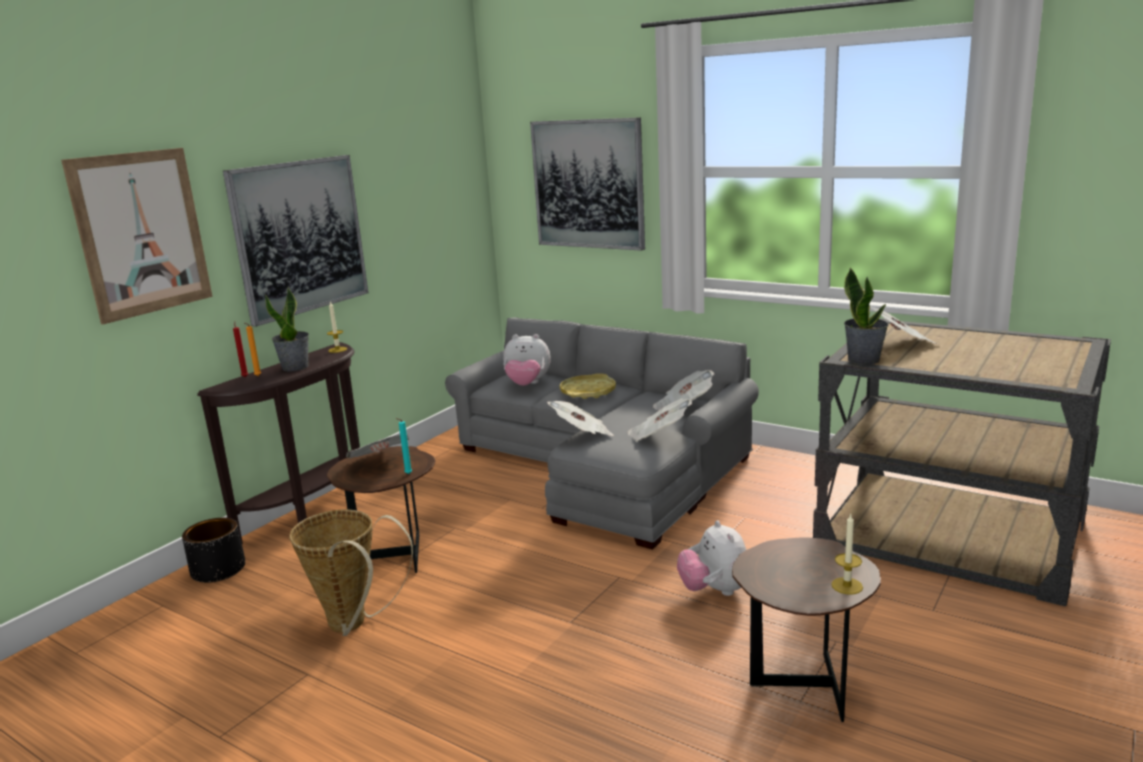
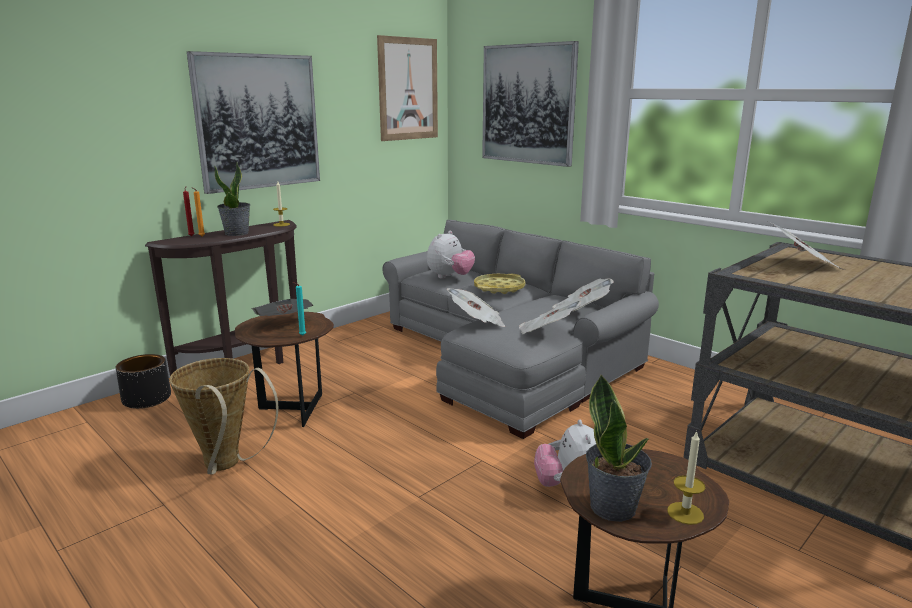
camera: 10 degrees right, 0 degrees up
(141, 233) = (102, 95): picture -> picture (408, 89)
(527, 385) = (450, 277): plush toy -> plush toy turned 75 degrees counterclockwise
(864, 359) = (757, 275): potted plant -> potted plant (613, 507)

